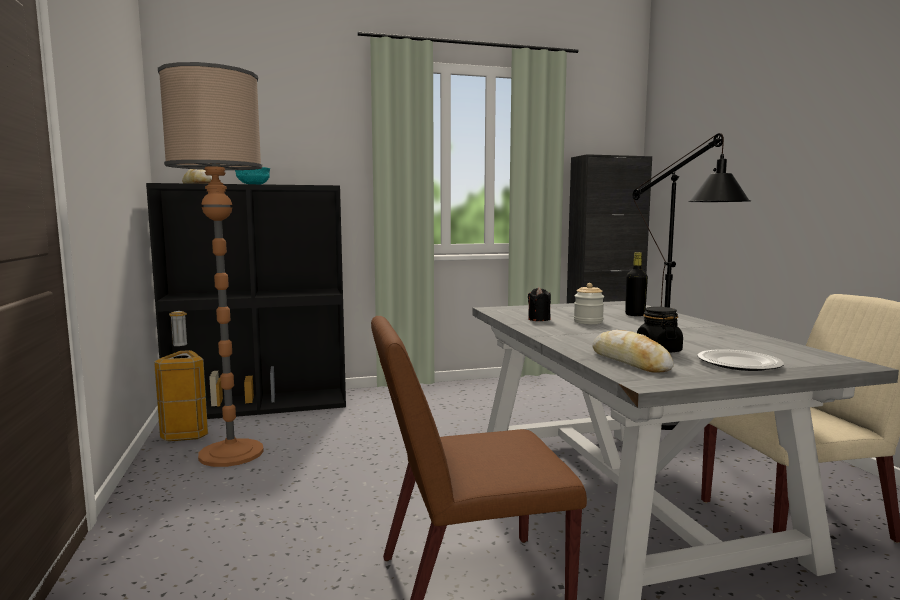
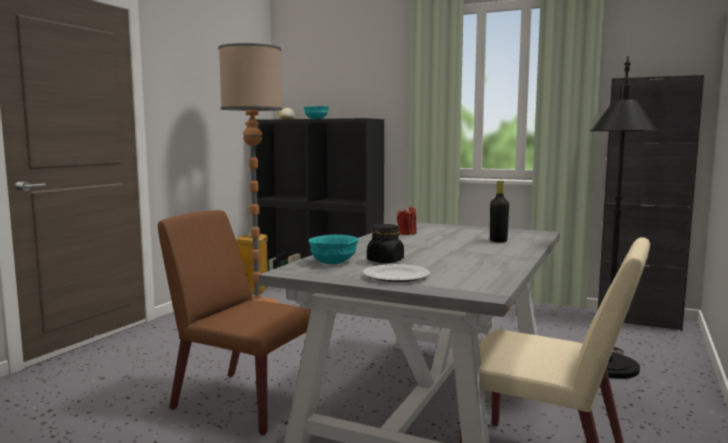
camera: 40 degrees right, 0 degrees up
(539, 319) = (407, 233): black candle -> red candle
(588, 322) = (433, 240): jar -> none
(630, 361) = (334, 262): bread -> turquoise bowl

